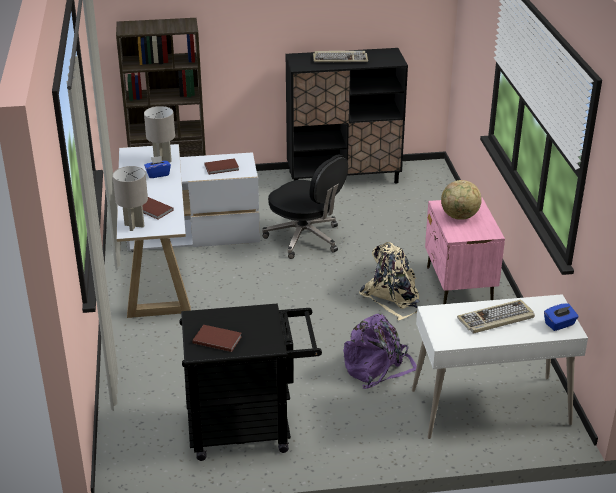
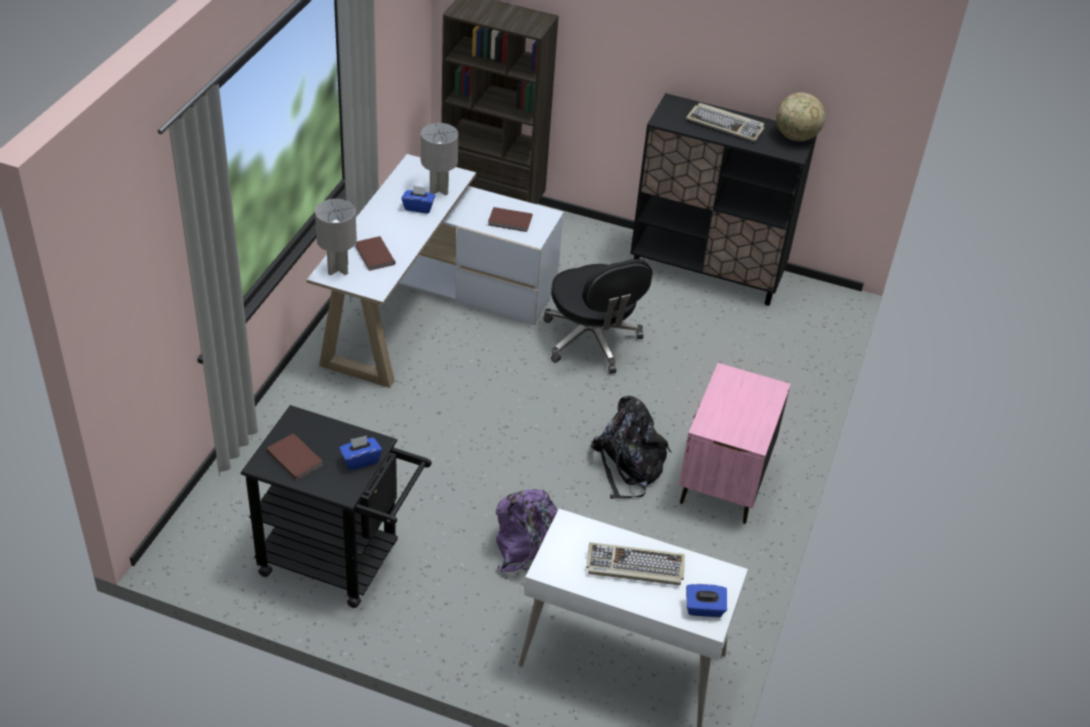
camera: 25 degrees right, 10 degrees up
(265, 323) = (360, 460): none -> blue tissue box
(393, 298) = (629, 465): beige backpack -> black backpack
(459, 217) = (735, 401): globe -> globe (796, 137)

